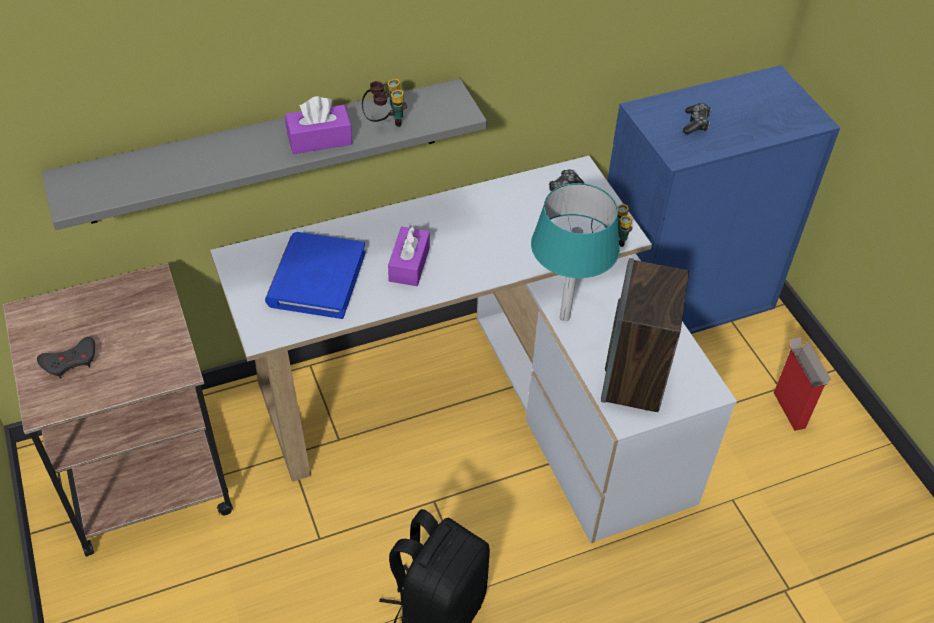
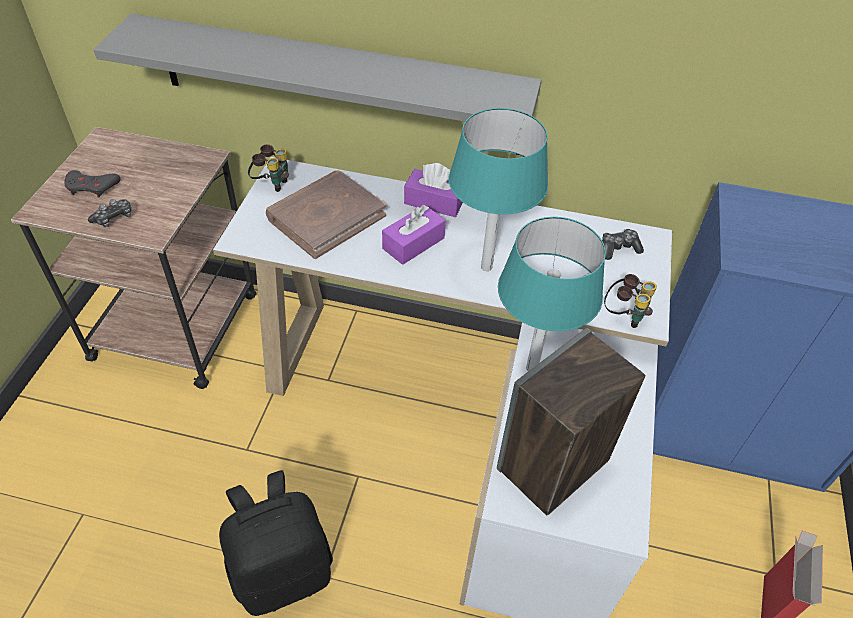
camera: 35 degrees right, 0 degrees up
(316, 279) = (326, 217): blue book -> brown book
(319, 139) = (359, 76): purple tissue box -> purple tissue box (434, 202)
(385, 121) = (432, 85): binoculars -> binoculars (271, 183)
(482, 254) = (486, 267): none -> turquoise table lamp
(696, 123) = (791, 235): game controller -> game controller (114, 218)

